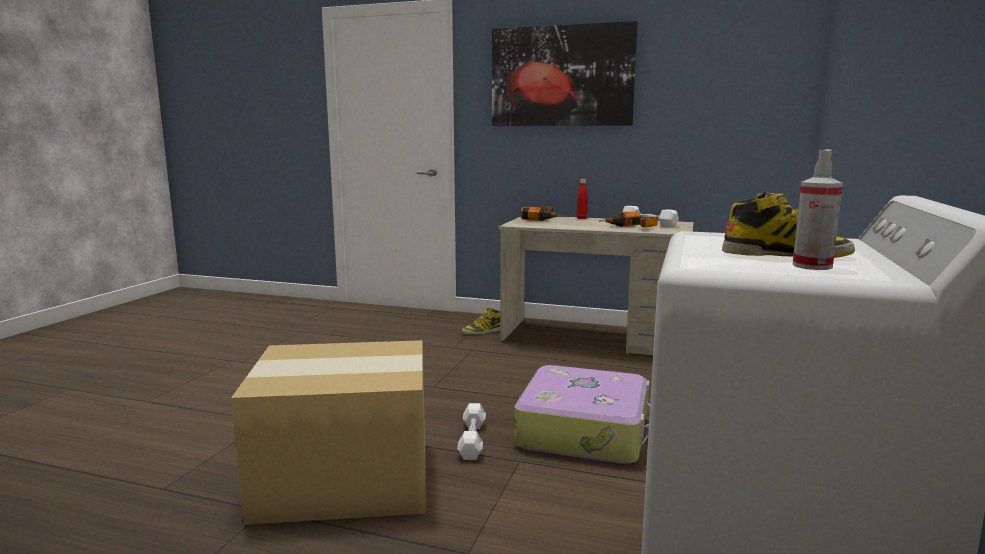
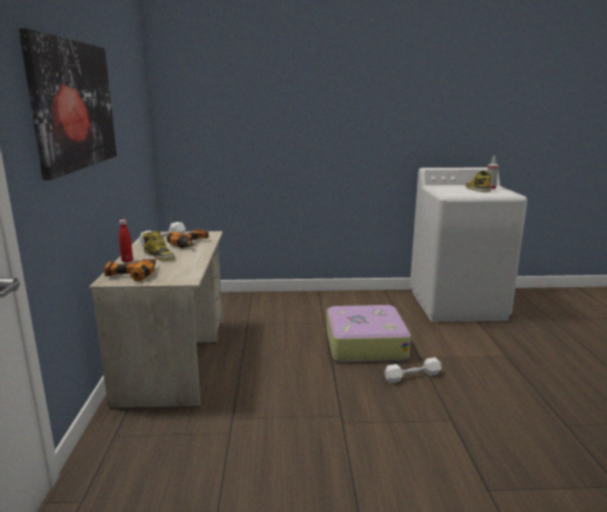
camera: 110 degrees left, 5 degrees up
(347, 479) = (504, 407): cardboard box -> none
(483, 331) = (162, 426): boot -> boot (159, 256)

